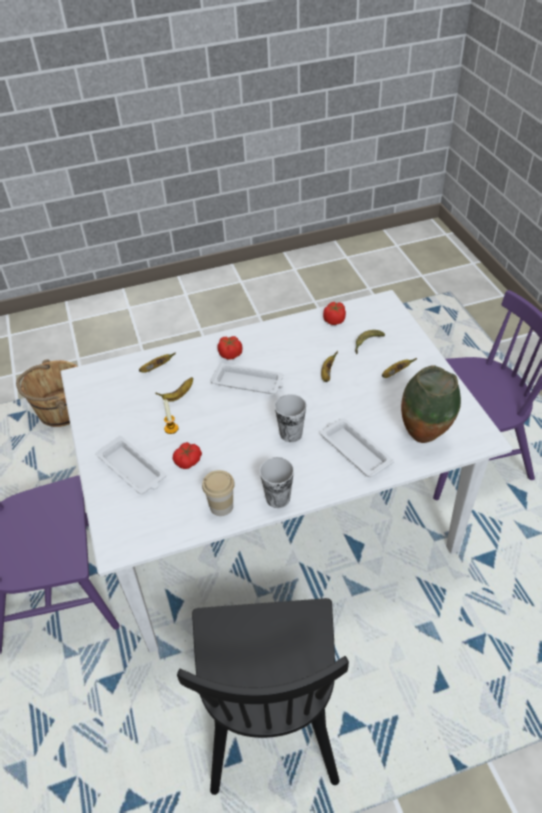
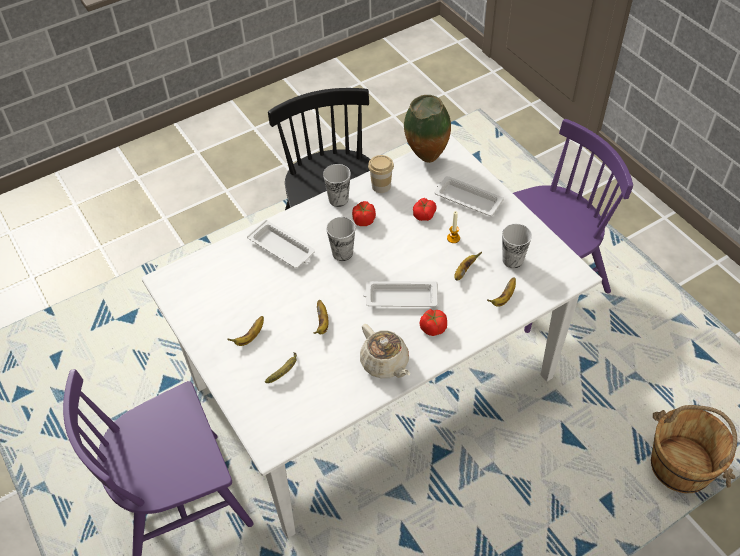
camera: 165 degrees right, 5 degrees up
(127, 398) = (512, 260): none -> cup
(281, 337) = (385, 363): none -> beige teapot
(334, 320) = (328, 400): tomato -> tomato (363, 220)
(424, 437) = (220, 271): vase -> vase (426, 159)

